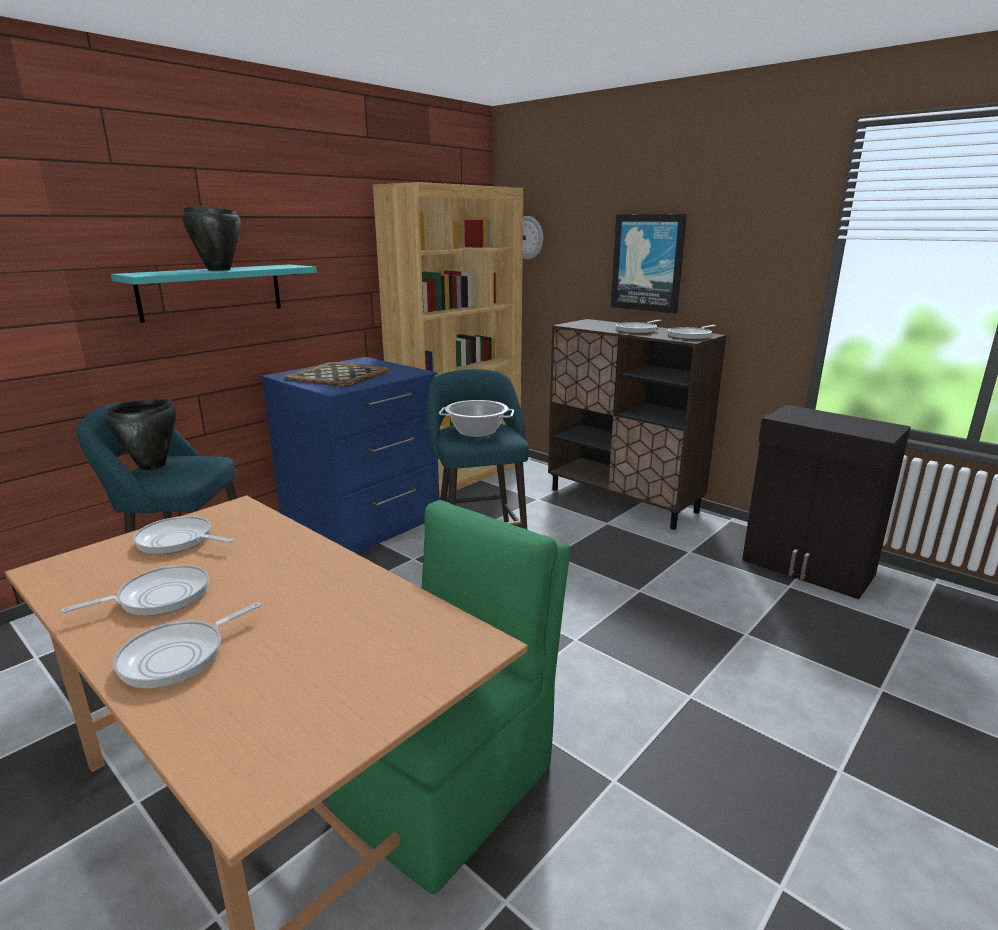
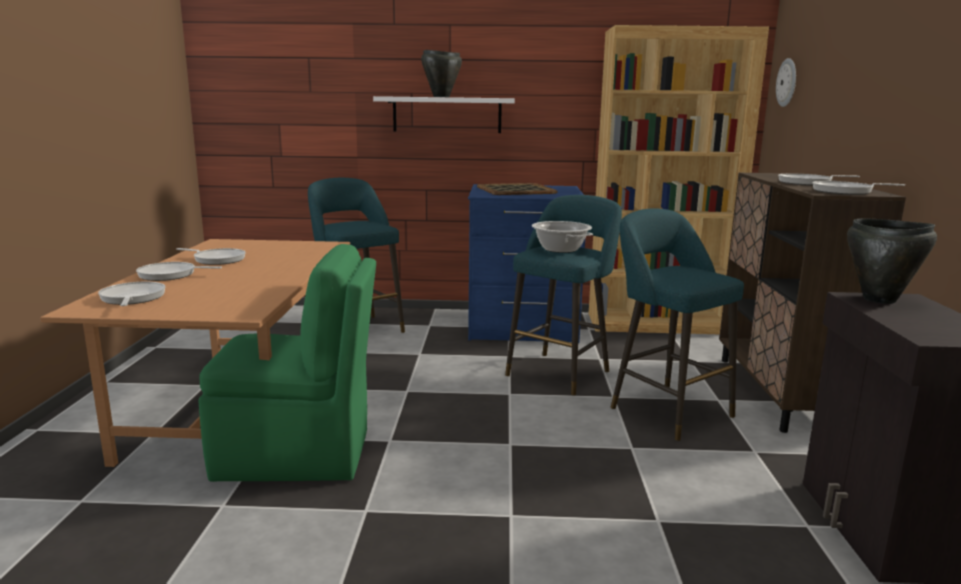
camera: 50 degrees right, 5 degrees down
(152, 466) = (349, 221): black cooking pot -> black cooking pot (880, 299)
(178, 541) = (276, 247): frying pan -> frying pan (132, 298)
(212, 292) = (447, 115): turquoise shelf -> white shelf
(598, 547) = (666, 409): none -> turquoise stool
(647, 263) = (862, 105): picture -> none

